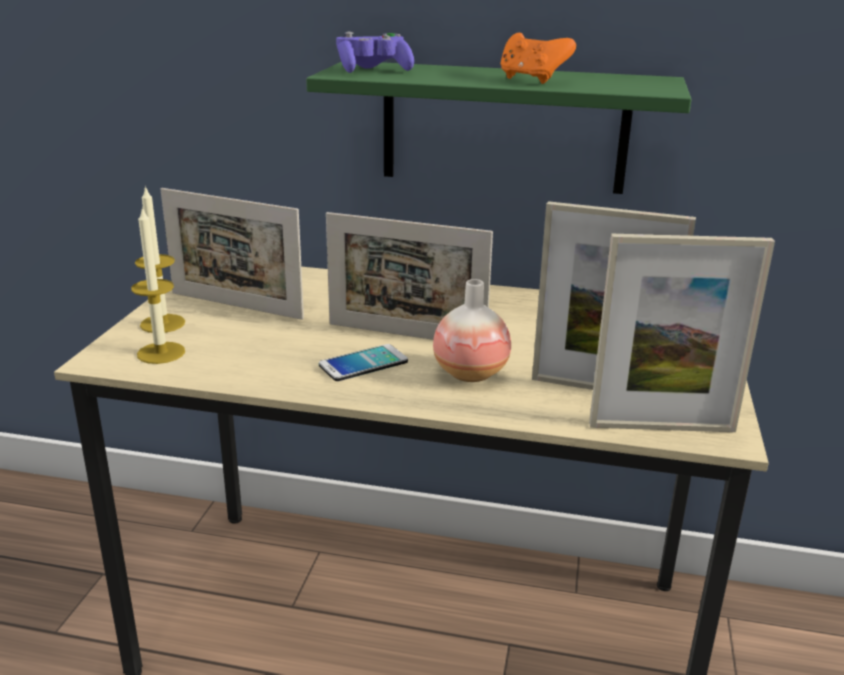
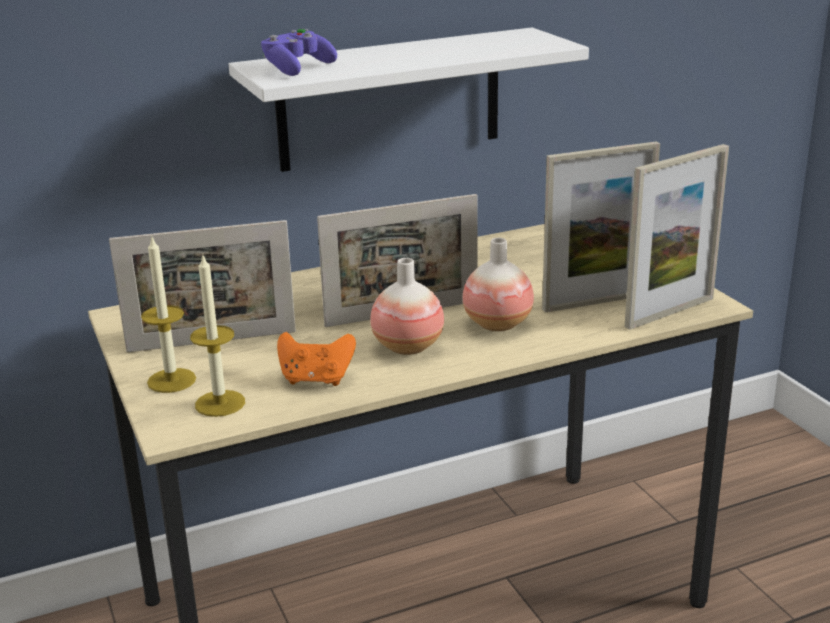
camera: 35 degrees left, 0 degrees up
(363, 364) = (408, 347): phone -> vase
(503, 127) = (390, 99): green shelf -> white shelf
(531, 80) = (446, 53): orange game controller -> orange game controller (316, 379)

